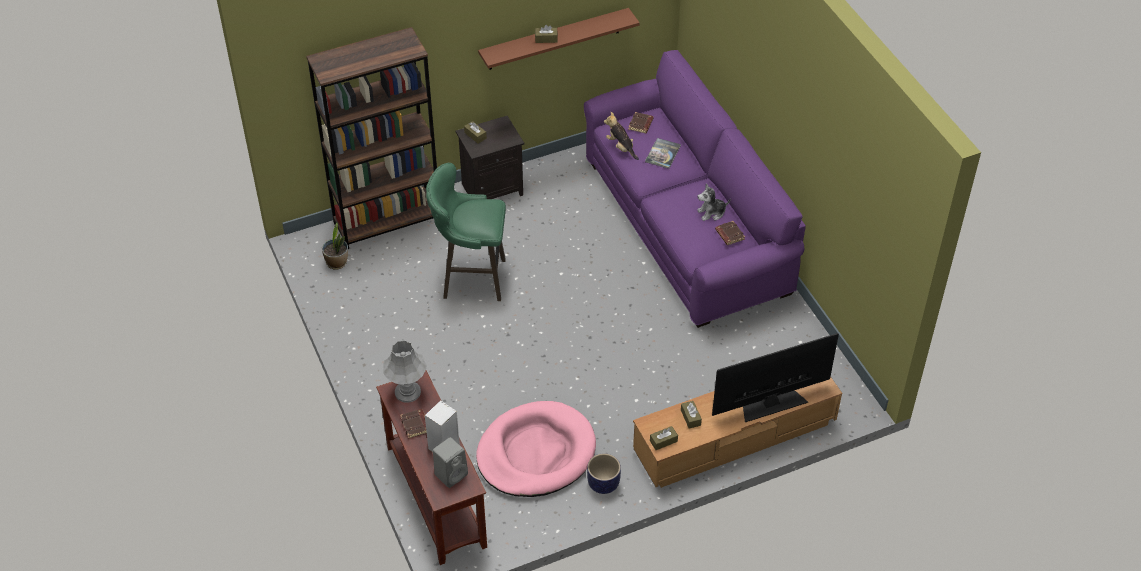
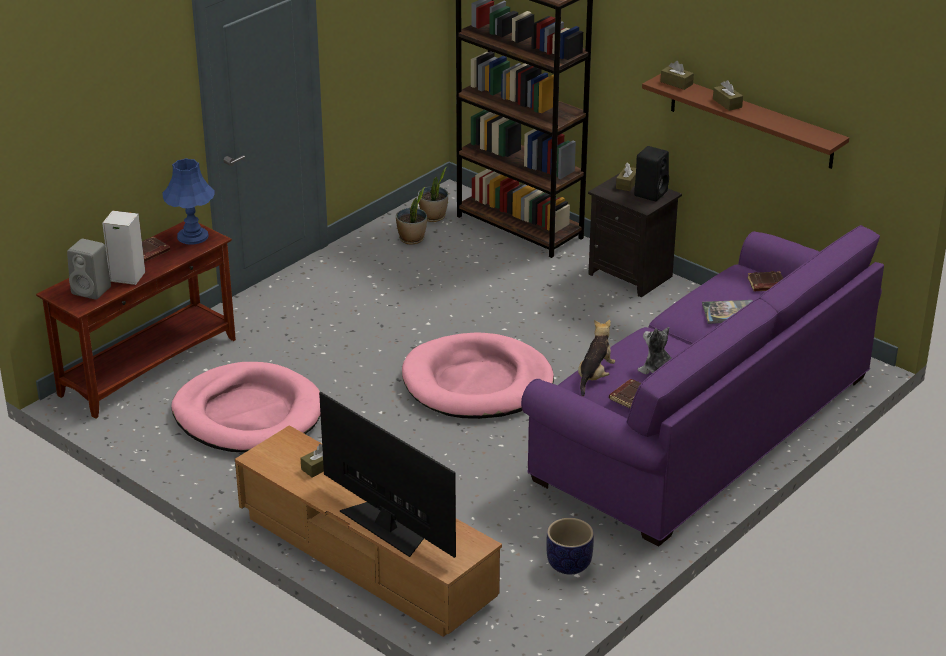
camera: 65 degrees right, 15 degrees down
(360, 286) = (412, 239): none -> potted plant
(407, 392) = (192, 236): grey table lamp -> blue table lamp
(471, 278) = (478, 300): green stool -> none
(496, 129) = (651, 193): none -> black speaker
(573, 315) = (477, 383): none -> pink dog bed
(603, 483) = (230, 474): planter -> planter (569, 564)
(621, 147) = (711, 282): plush toy -> plush toy (594, 376)
(663, 441) = (268, 455): brown tissue box -> brown tissue box (676, 83)

